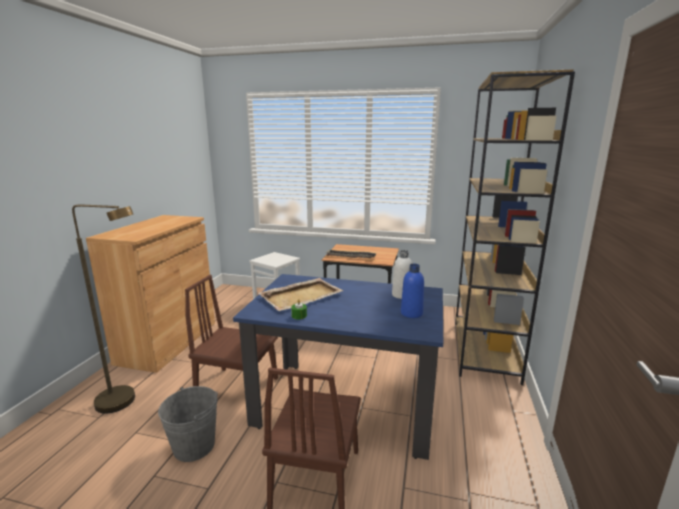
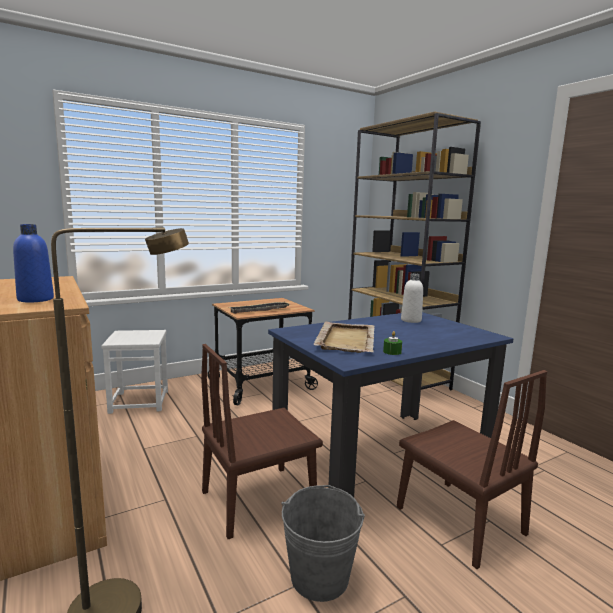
camera: 45 degrees left, 5 degrees down
(411, 313) = (451, 328): blue bottle -> blue bottle (35, 299)

